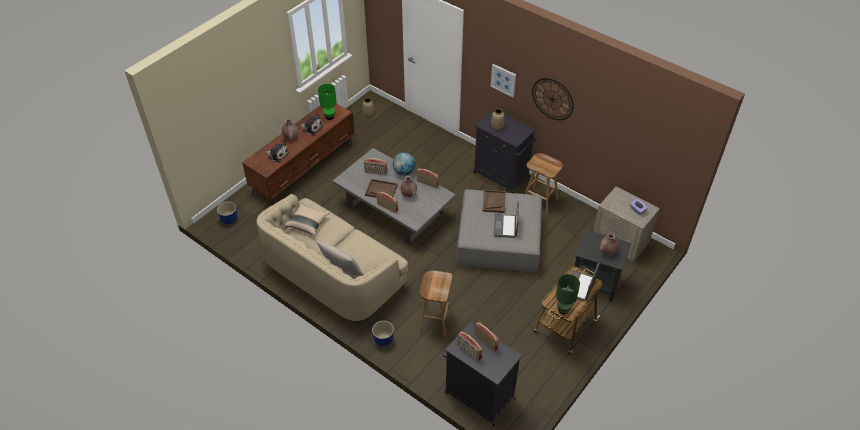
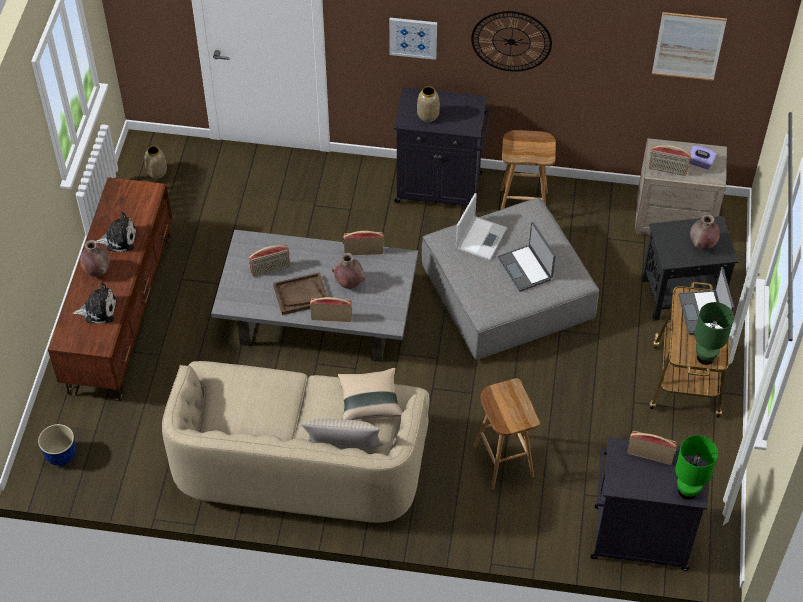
camera: 30 degrees left, 5 degrees up
(307, 223) = (232, 402): beige pillow -> beige pillow (370, 401)
(329, 117) = (135, 208): green table lamp -> green table lamp (687, 492)
(383, 340) = (450, 527): planter -> none
(404, 172) = (314, 249): globe -> none
(469, 351) = (637, 481): radio -> radio (667, 170)
(494, 202) = (481, 237): brown tray -> laptop
(647, 134) = (688, 46): none -> picture

